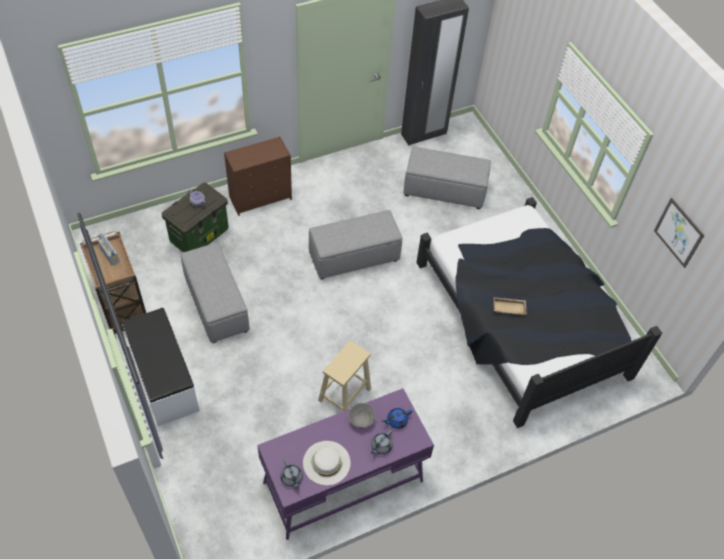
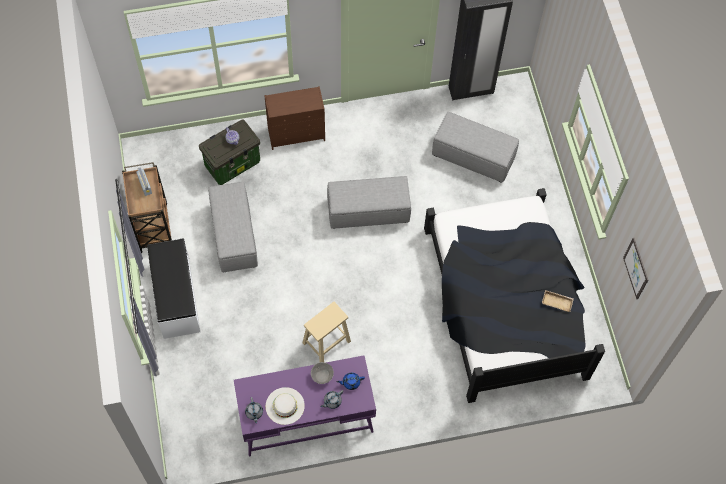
camera: 15 degrees right, 10 degrees up
(509, 307) = (484, 296): beige tray -> beige tray (557, 301)

